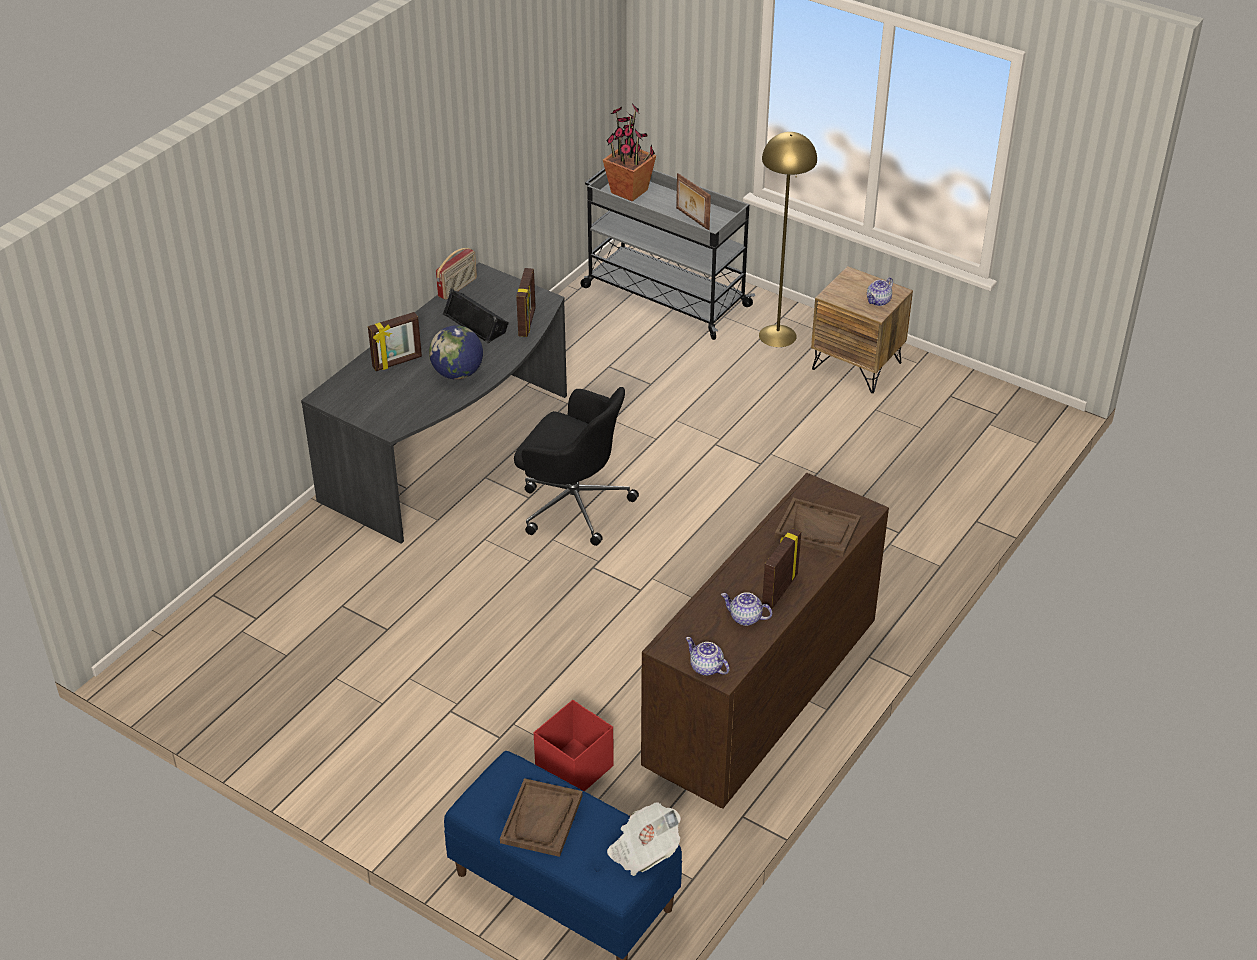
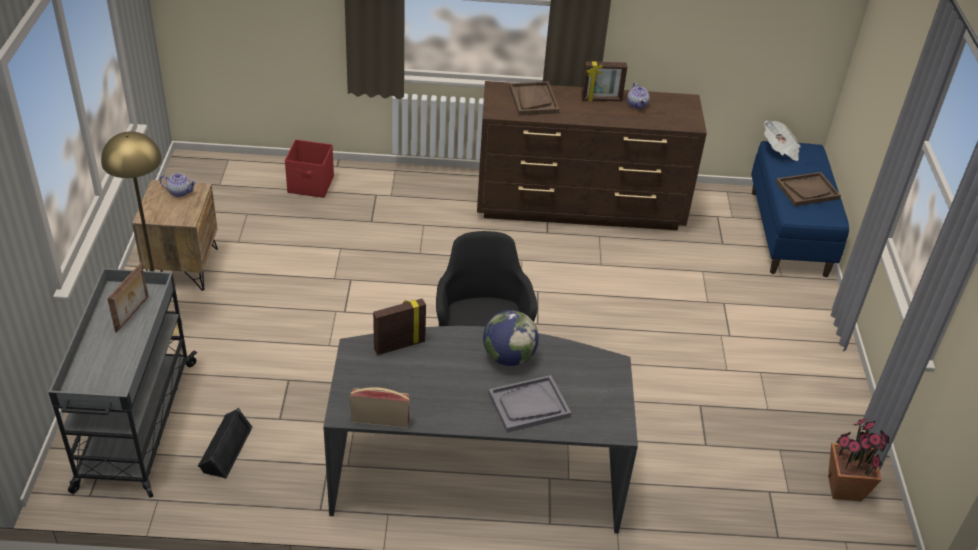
camera: 125 degrees left, 0 degrees up
(397, 362) = (529, 405): picture frame -> grey tray
(476, 322) = (425, 380): black speaker -> black speaker (225, 449)
(573, 769) = (710, 261): red storage box -> red storage box (311, 185)
(629, 191) = (99, 379): potted plant -> potted plant (845, 488)
(706, 668) = (690, 107): teapot -> none

